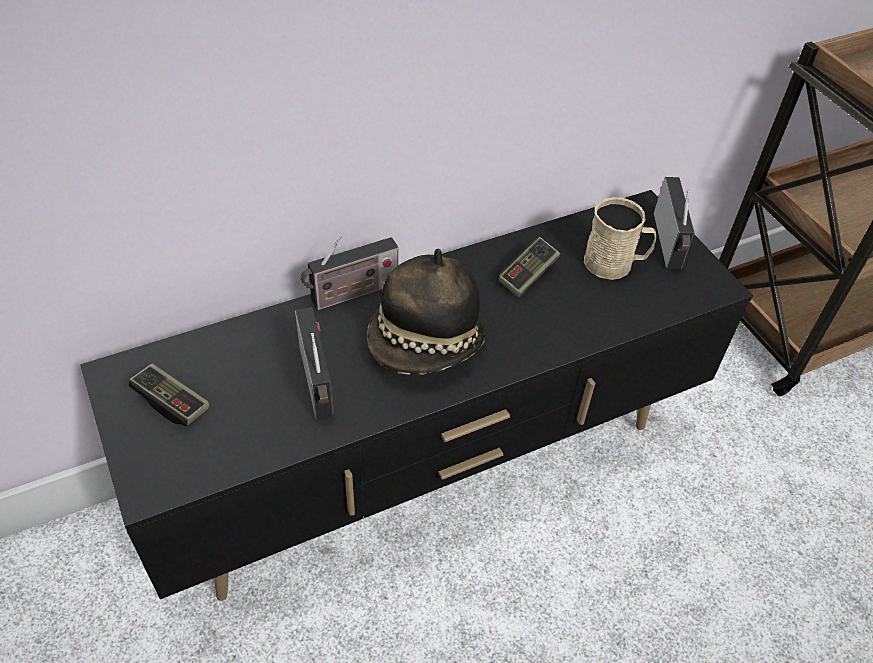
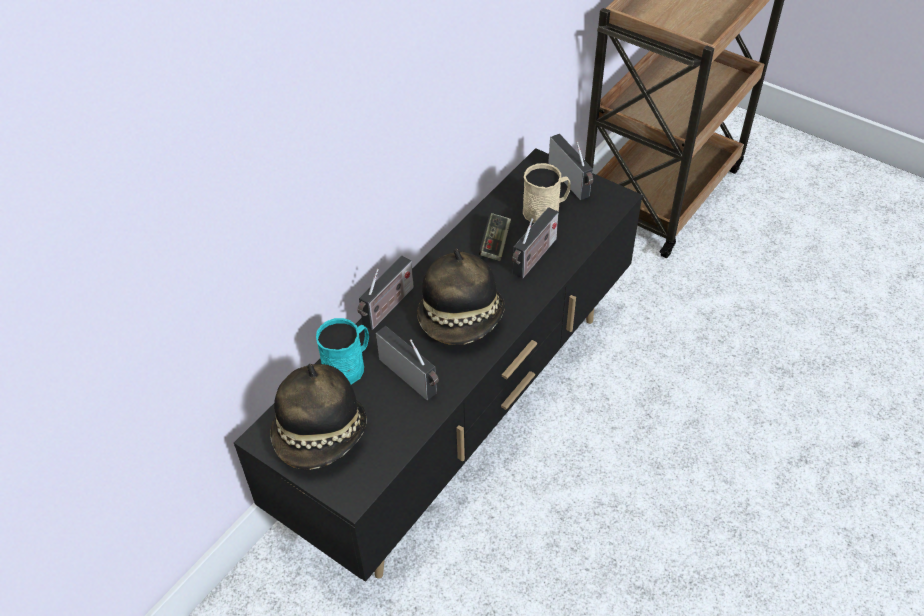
camera: 25 degrees left, 0 degrees up
(171, 402) = (321, 435): game controller -> hat
(262, 338) = (348, 365): none -> turquoise mug
(561, 312) = (533, 259): none -> radio

